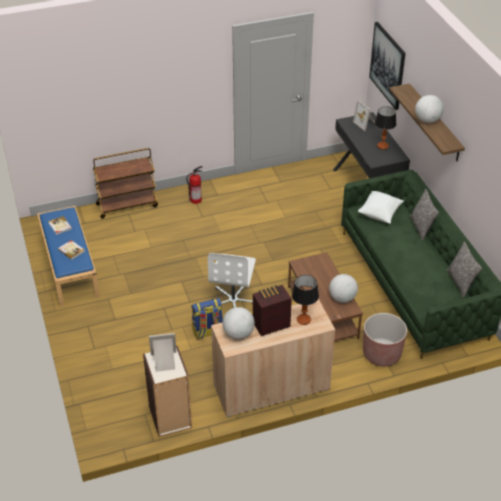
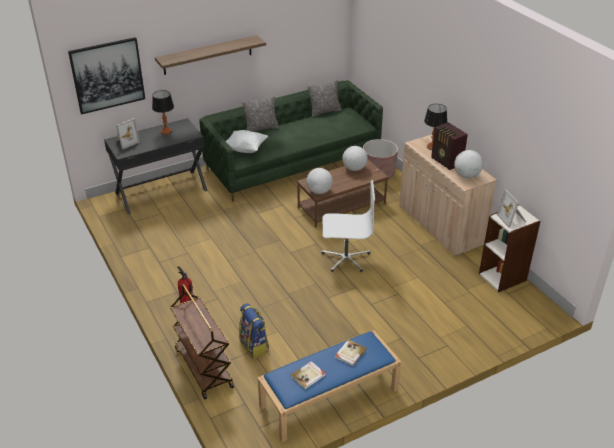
camera: 100 degrees left, 5 degrees down
(207, 332) = (392, 269): backpack -> backpack (254, 346)
(427, 120) = (219, 48): globe -> globe (319, 191)

